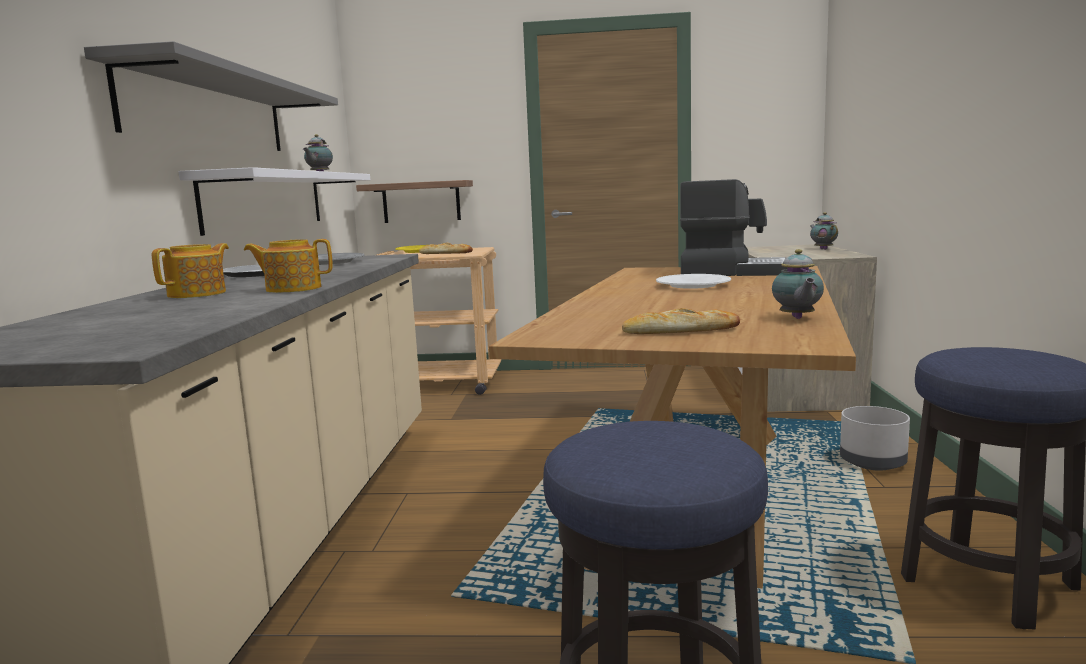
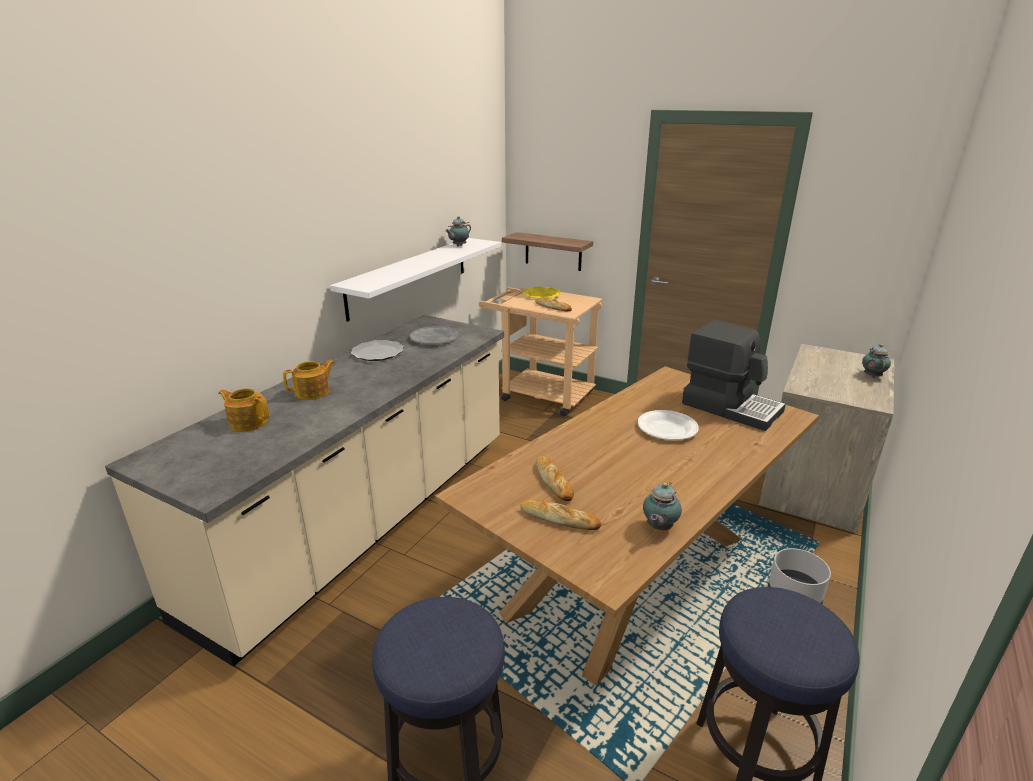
camera: 25 degrees right, 15 degrees up
(210, 112) = (360, 233): grey shelf -> none
(292, 289) = (361, 401): teapot -> teapot (248, 422)
(628, 318) = (553, 481): none -> bread

